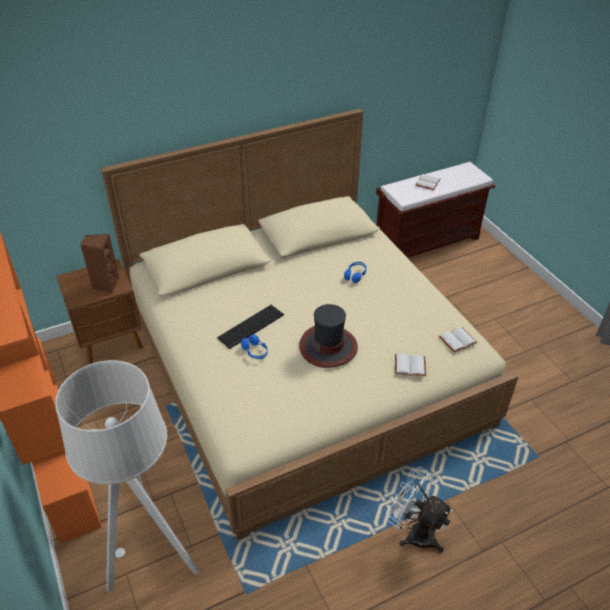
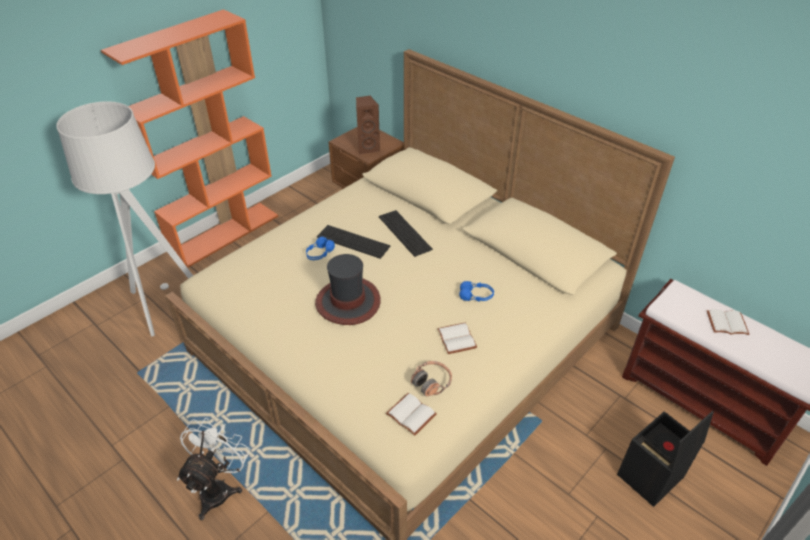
camera: 70 degrees right, 0 degrees up
(258, 292) = (404, 233): none -> keyboard
(410, 365) = (348, 376): white book -> white book (458, 339)
(432, 322) = (431, 382): none -> headphones
(473, 286) = (650, 477): none -> black storage box

